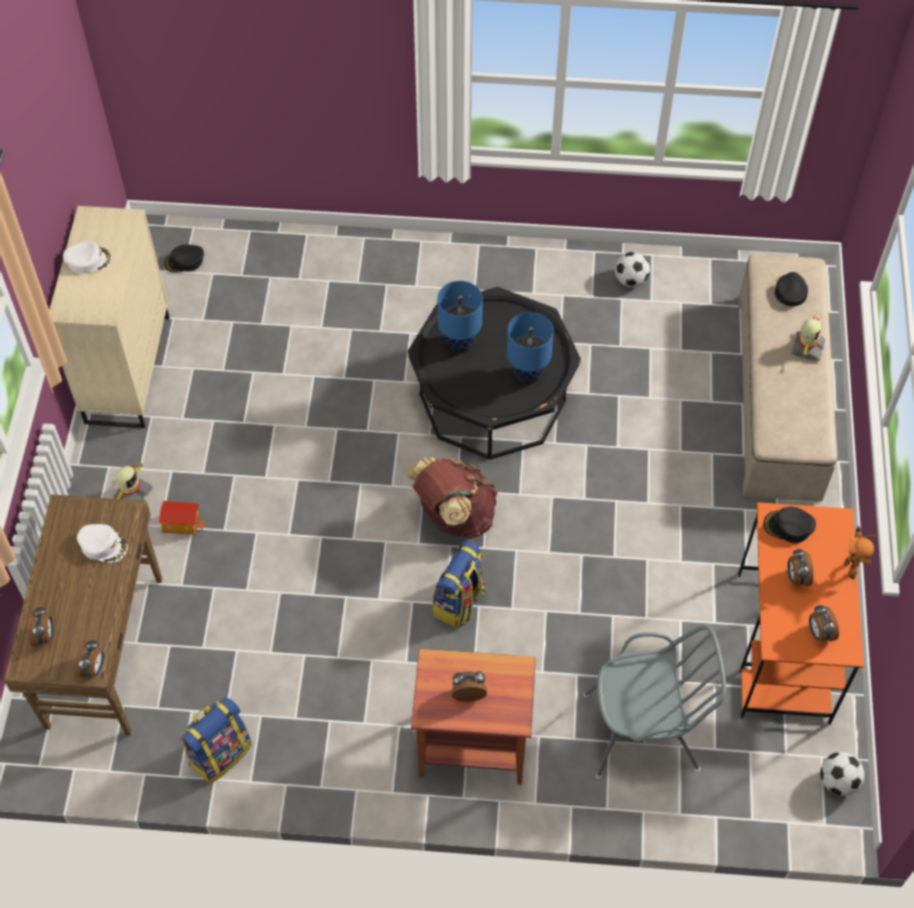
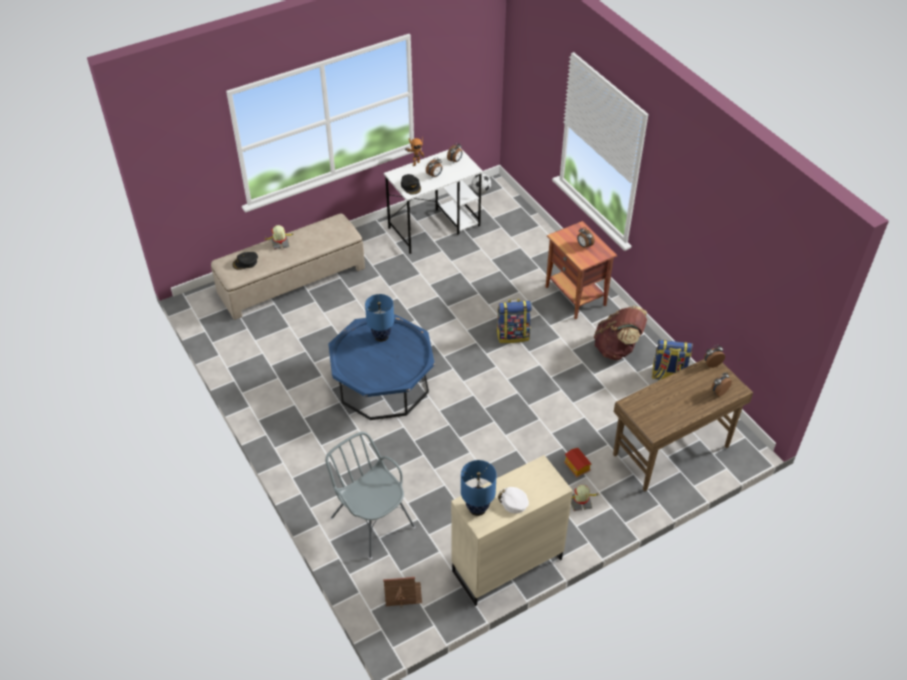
camera: 125 degrees left, 10 degrees down
(103, 545) = (655, 401): white cap -> none
(185, 261) = (402, 594): black cap -> toy house
(453, 516) = (468, 361): brown backpack -> brown backpack (617, 349)
(460, 344) = (383, 372): blue table lamp -> blue table lamp (477, 508)
(492, 398) = (383, 384): black coffee table -> blue coffee table
(630, 280) = (253, 367): football -> none
(646, 729) = (513, 249): grey chair -> grey chair (371, 519)
(783, 648) = (435, 226): orange desk -> white desk

